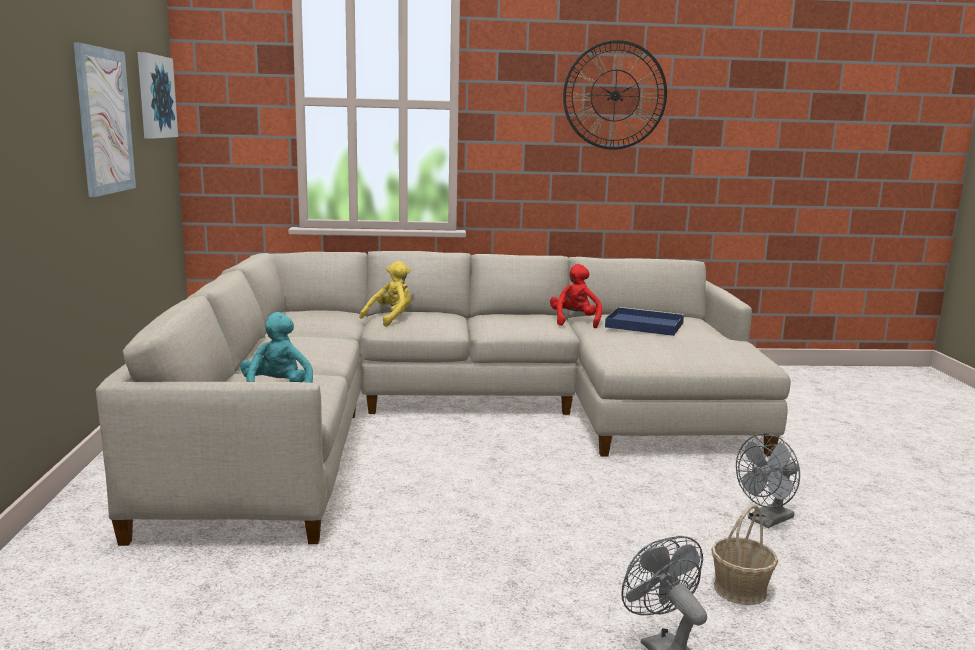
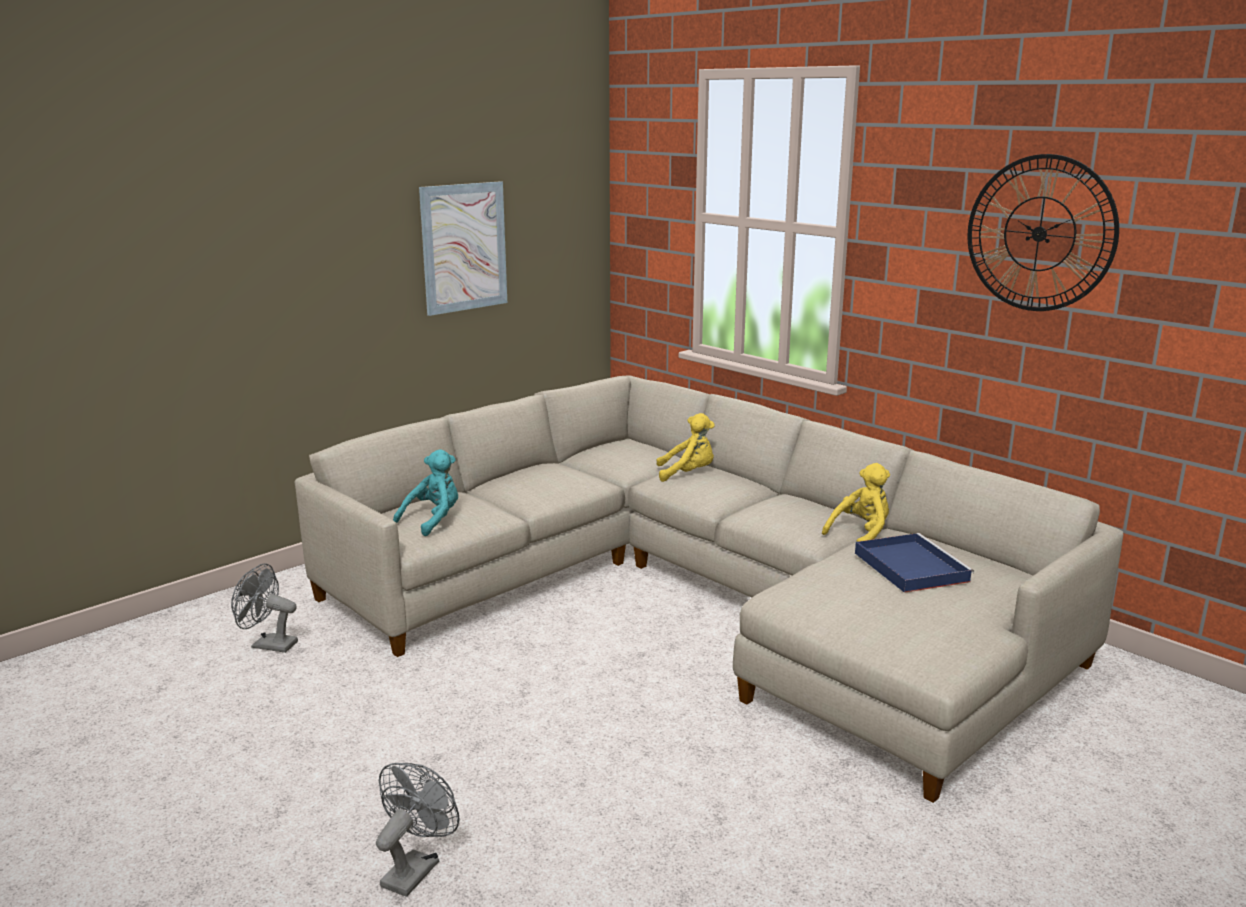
camera: 50 degrees right, 5 degrees up
(155, 96) = (564, 212): picture -> none
(575, 321) = (861, 535): red plush toy -> yellow plush toy
(740, 590) = (567, 878): basket -> none
(766, 521) = (742, 849): grey fan -> grey fan (268, 645)

